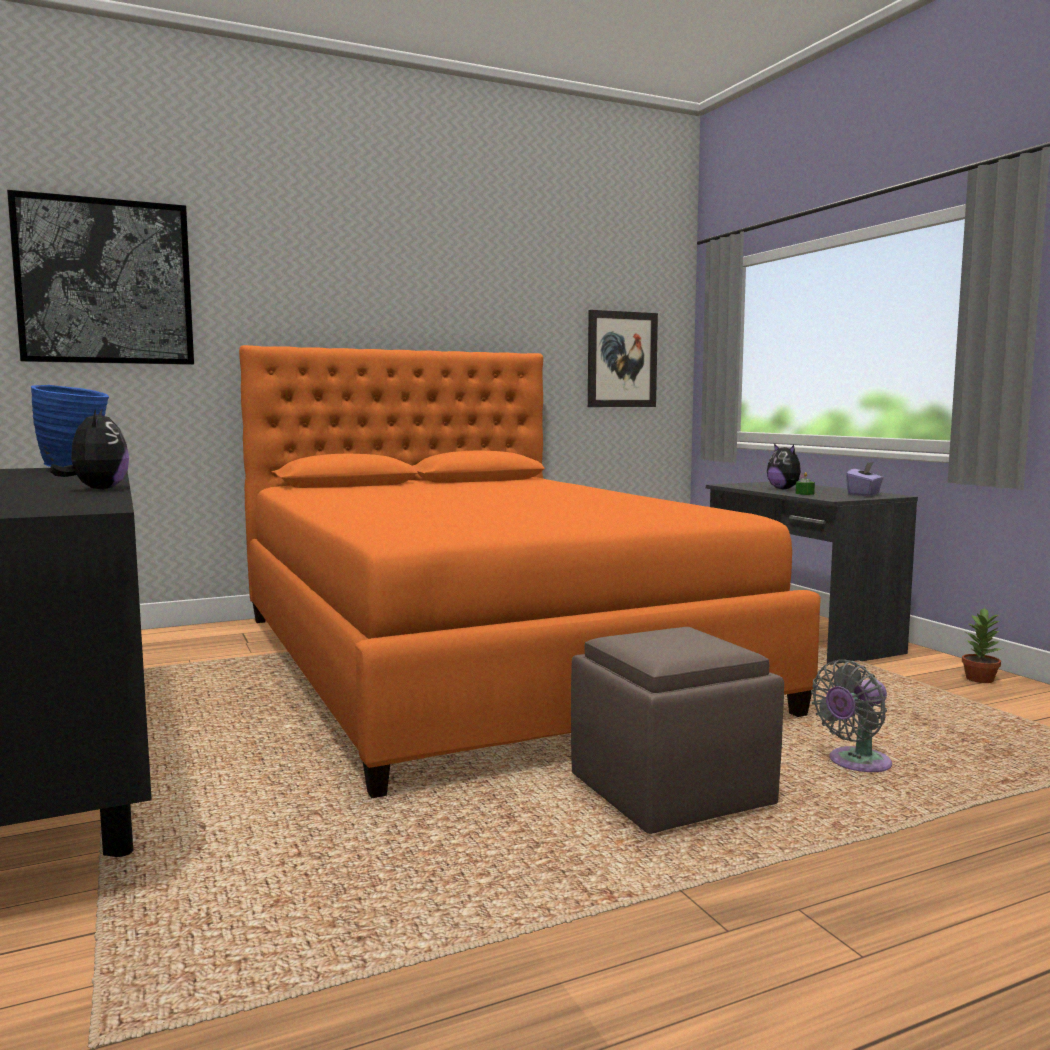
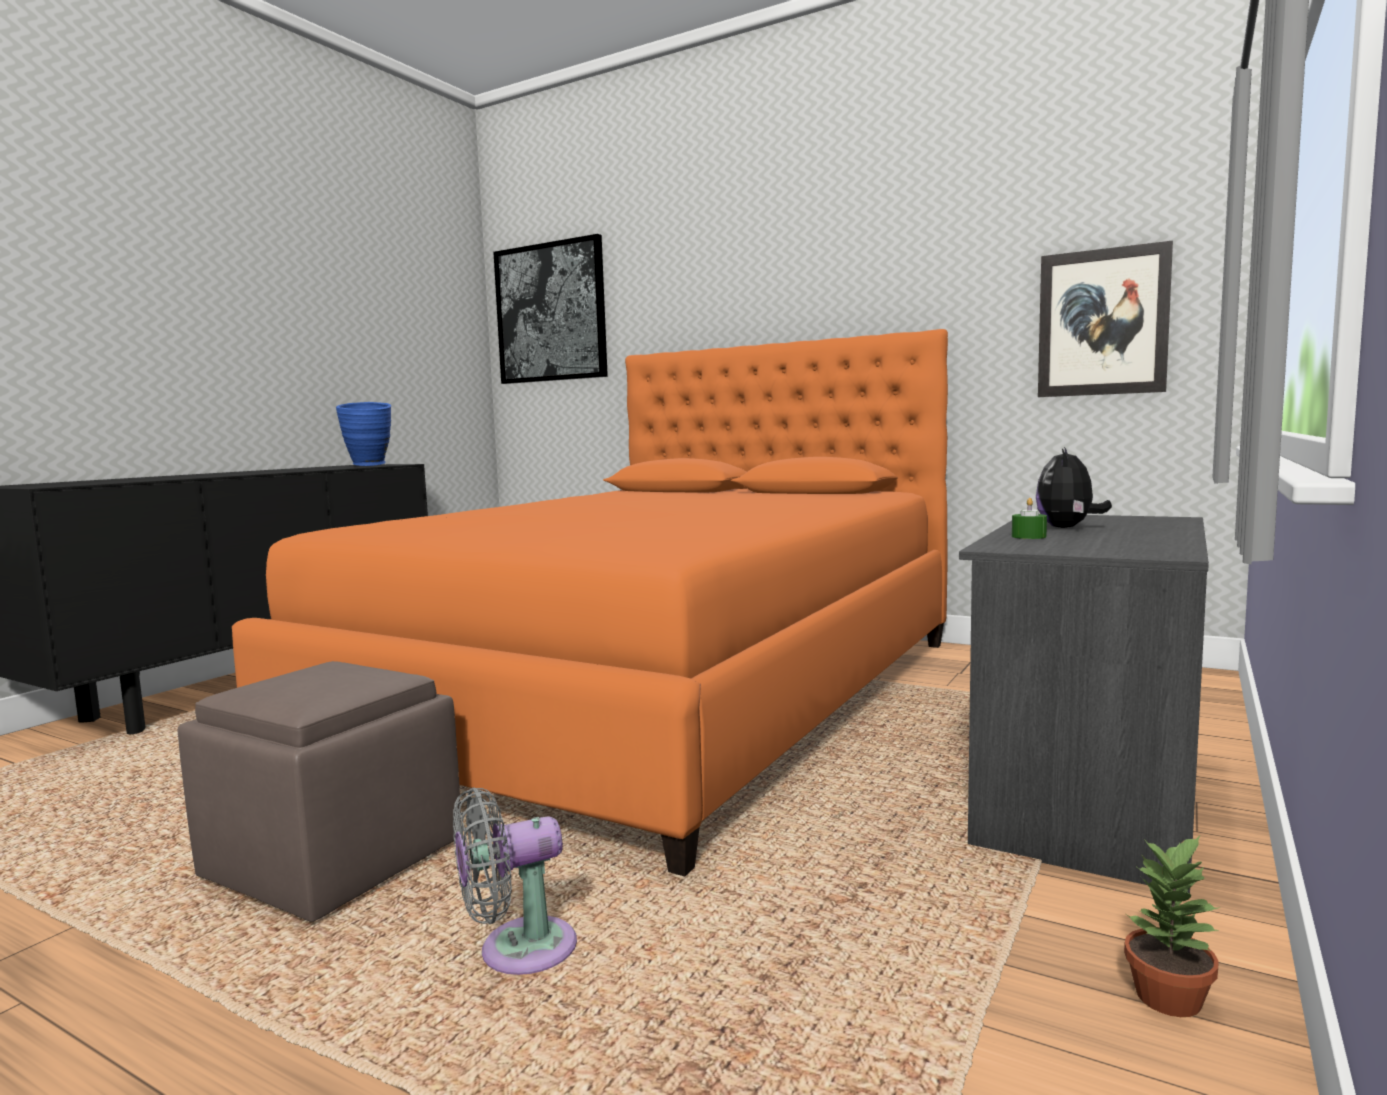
camera: 55 degrees right, 0 degrees up
(97, 489) = (195, 477): plush toy -> none
(855, 764) = (518, 951): grey fan -> grey fan turned 45 degrees counterclockwise
(864, 494) = (1120, 547): purple tissue box -> none

